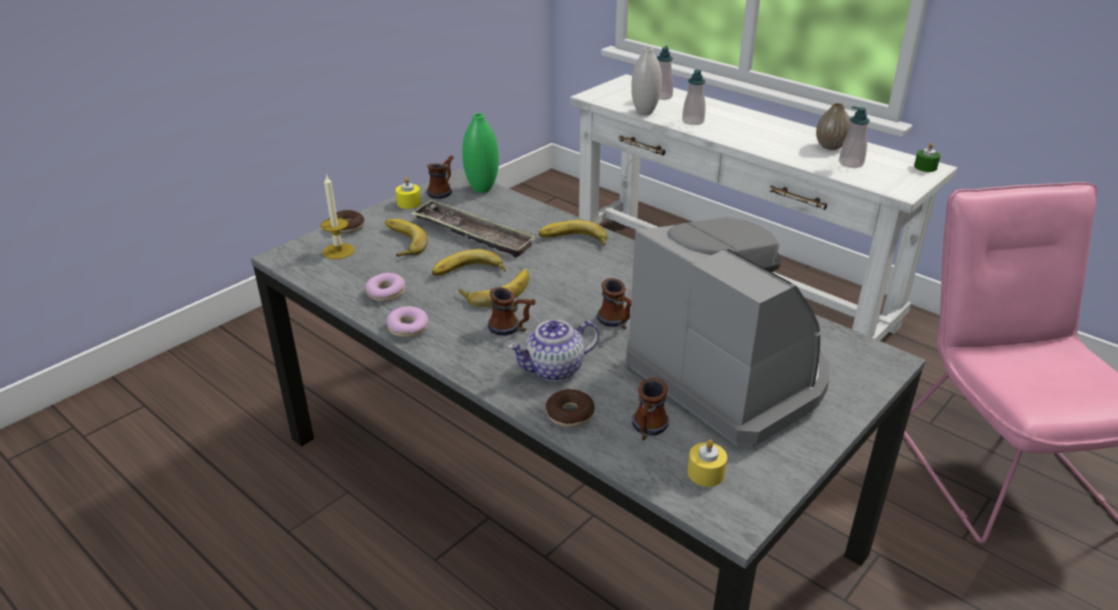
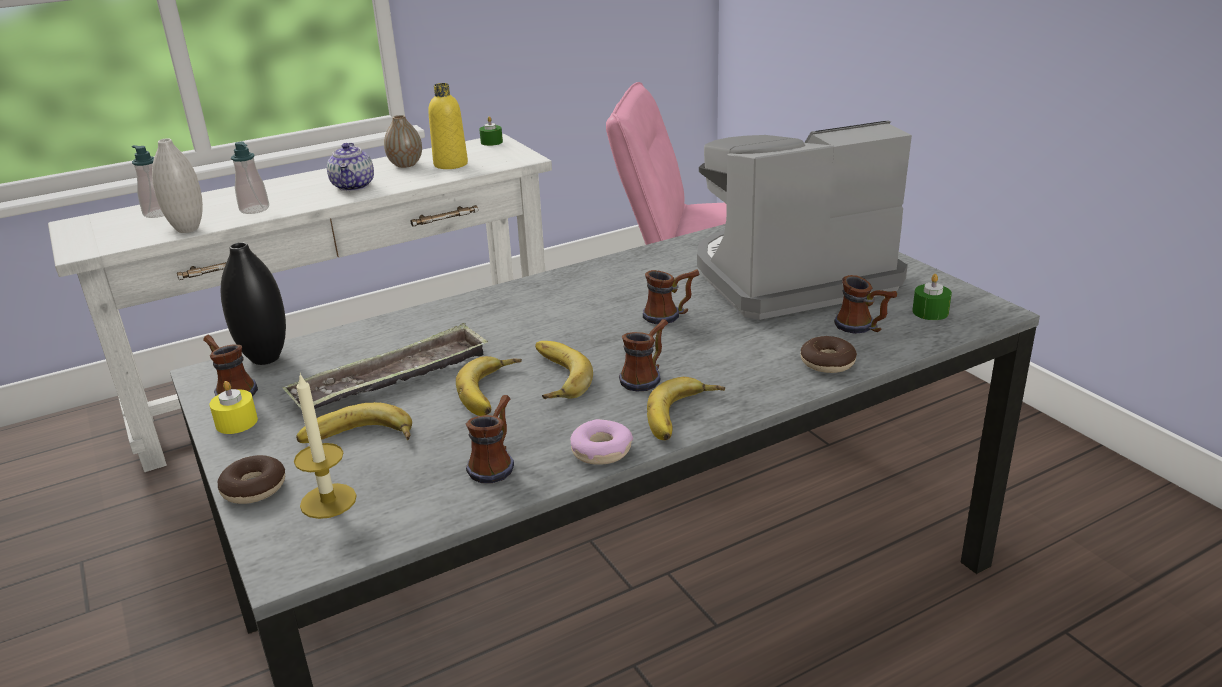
camera: 70 degrees left, 5 degrees down
(386, 293) = (496, 462): donut -> mug
(482, 189) = (265, 358): green vase -> black vase
(554, 369) = (743, 361): teapot -> teapot (354, 186)
(573, 241) = (475, 315): banana -> banana (685, 416)
(706, 473) = (930, 312): yellow candle -> green candle
(851, 163) = (450, 164): soap dispenser -> yellow bottle

